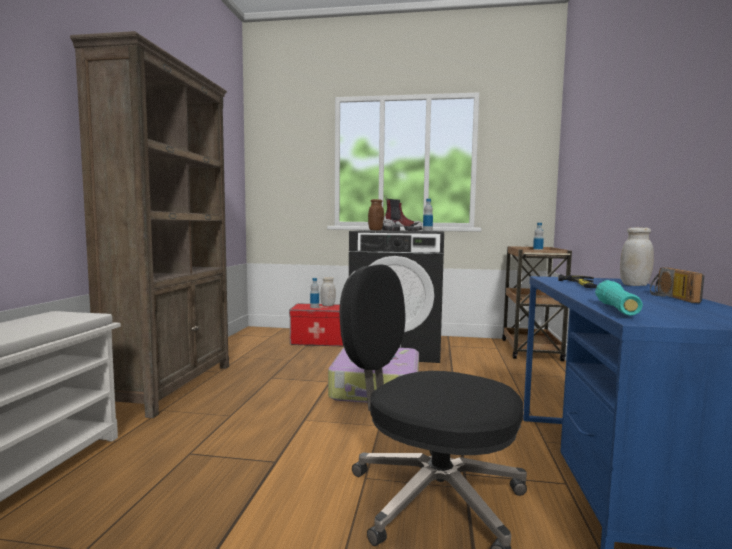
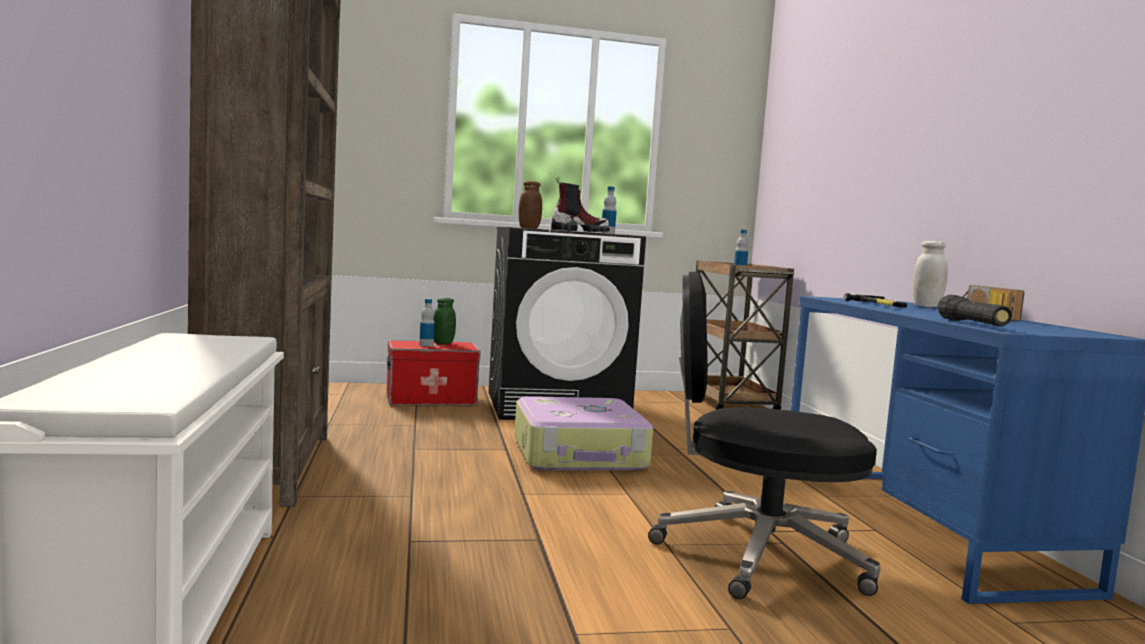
camera: 20 degrees left, 0 degrees up
(328, 305) = (443, 343): white jar -> green jar
(617, 310) = (972, 324): turquoise flashlight -> black flashlight

